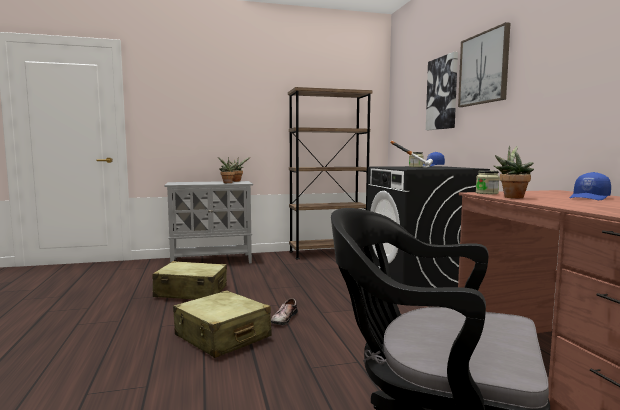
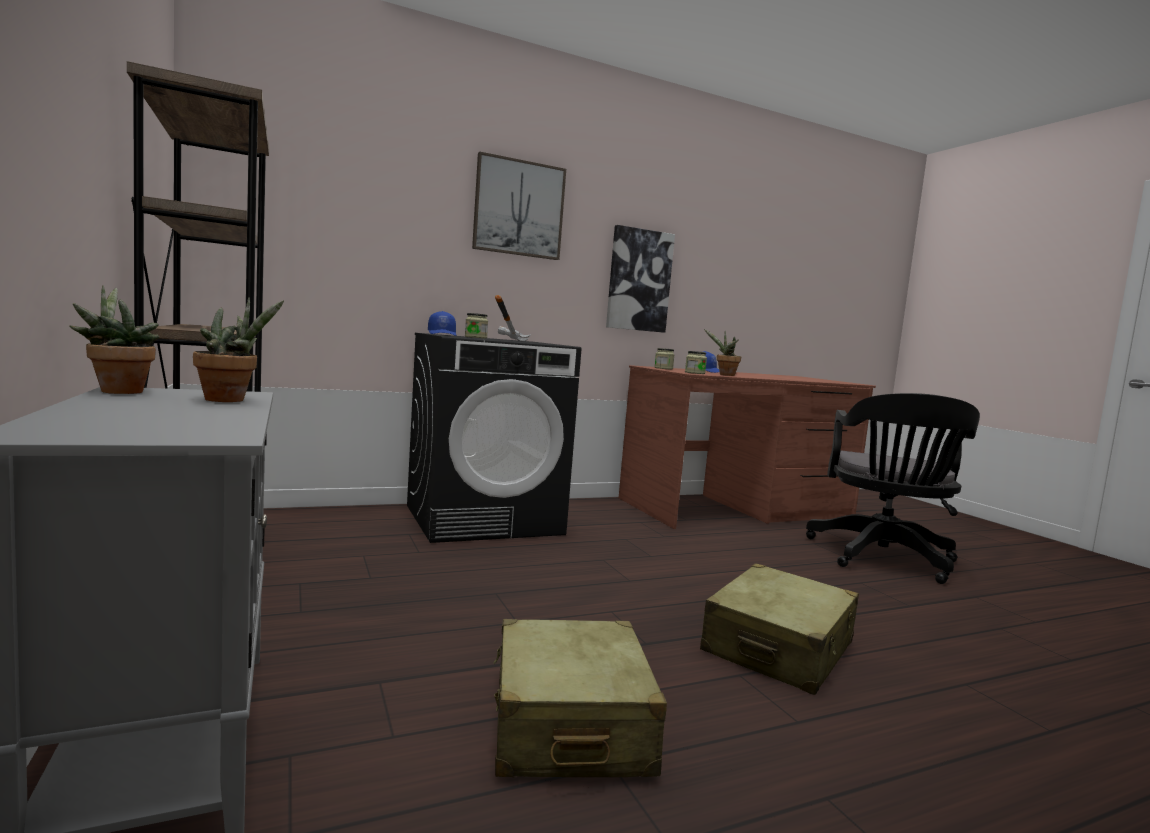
camera: 100 degrees left, 0 degrees up
(283, 318) = (671, 605): shoe -> none
(442, 93) = (420, 213): picture -> picture (639, 280)
(539, 192) = (663, 368): none -> jar

